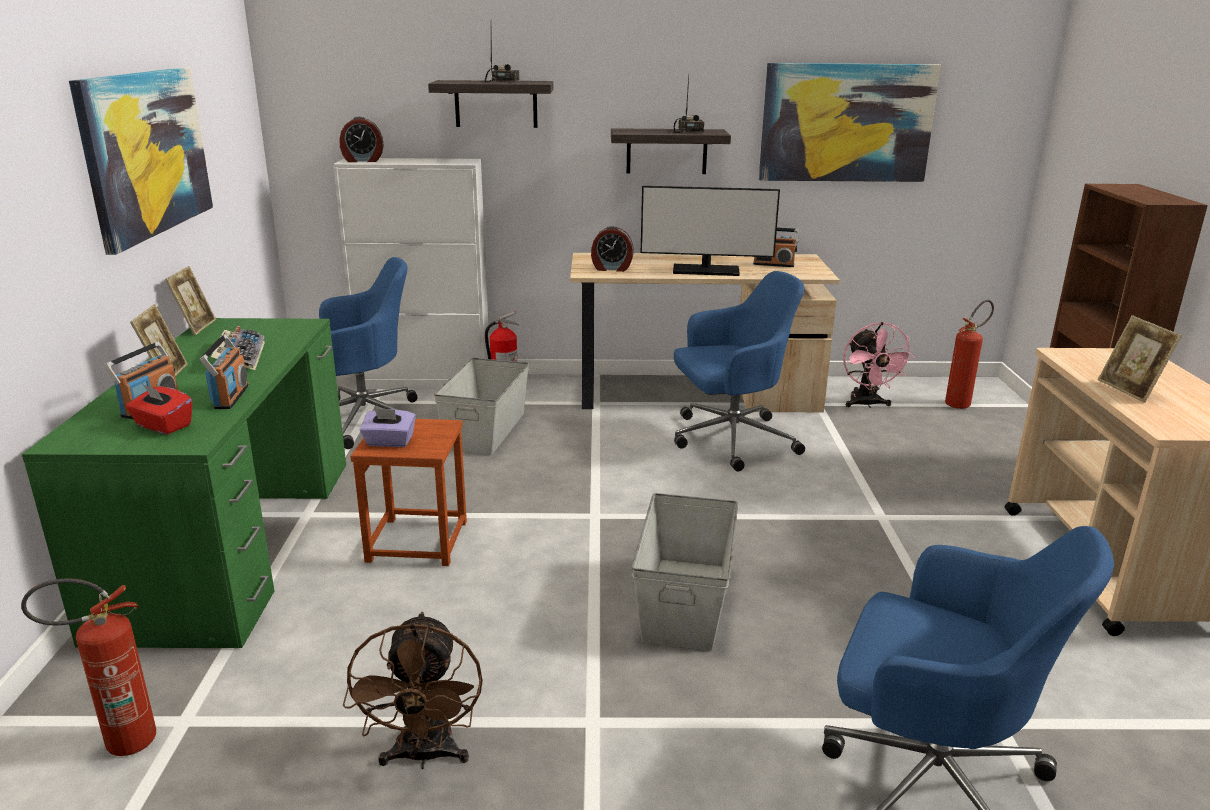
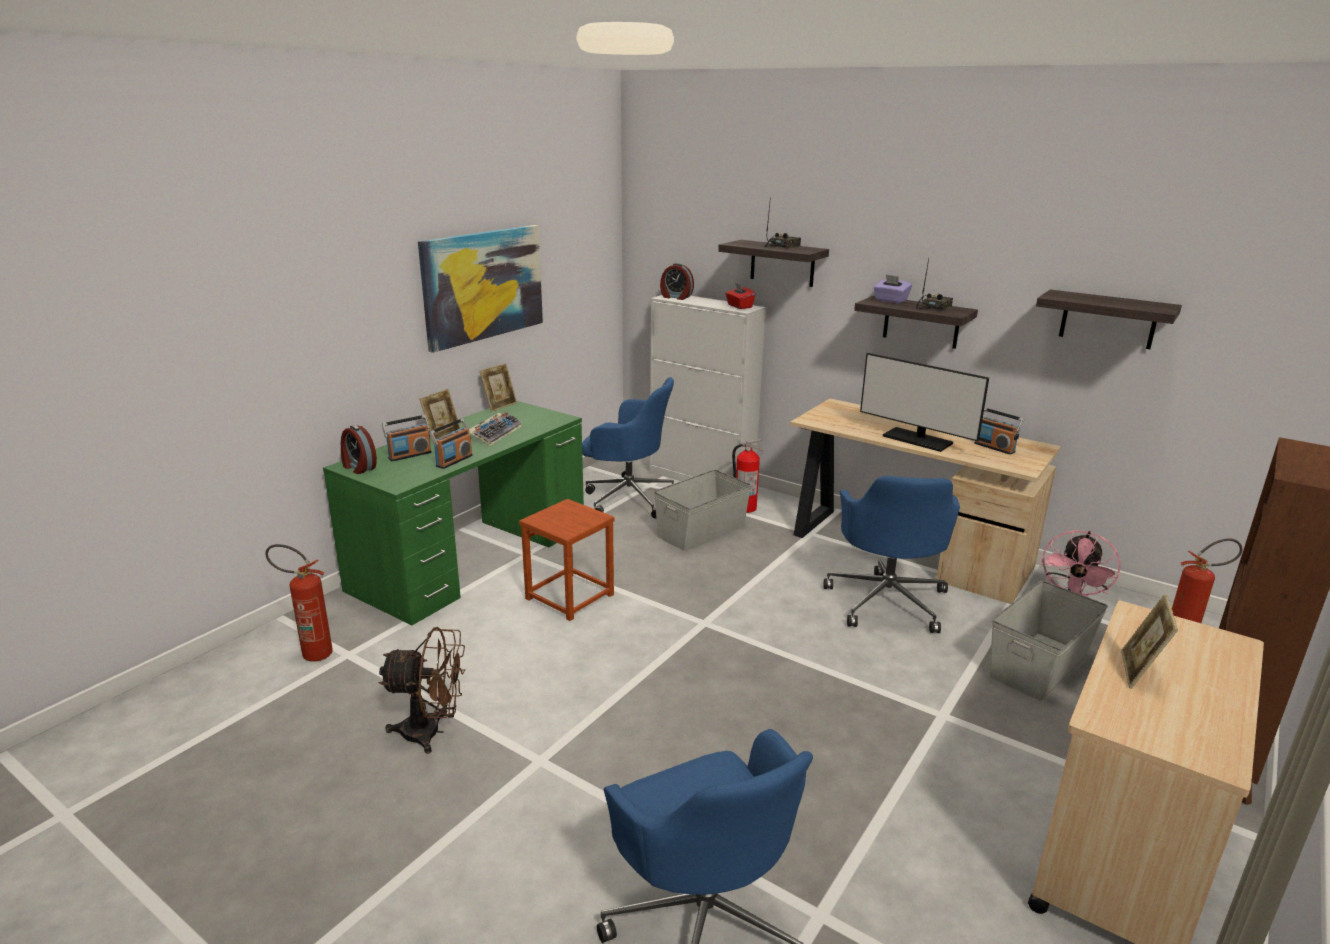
camera: 35 degrees right, 0 degrees up
(163, 426) = (399, 470): red tissue box -> red tissue box (739, 306)
(389, 442) = (551, 518): purple tissue box -> purple tissue box (890, 300)
(424, 756) = (431, 732): brown fan -> brown fan turned 120 degrees counterclockwise
(612, 268) = (837, 420): alarm clock -> alarm clock (358, 467)
(685, 601) = (693, 711): grey storage box -> grey storage box (1040, 665)
(730, 440) = (887, 600): blue office chair -> blue office chair turned 75 degrees clockwise
(846, 123) = (1108, 319): picture -> shelf

